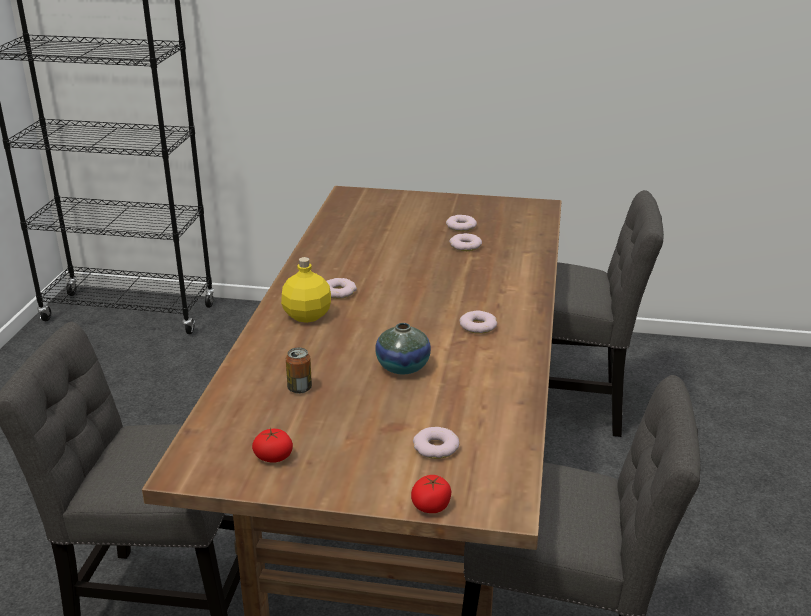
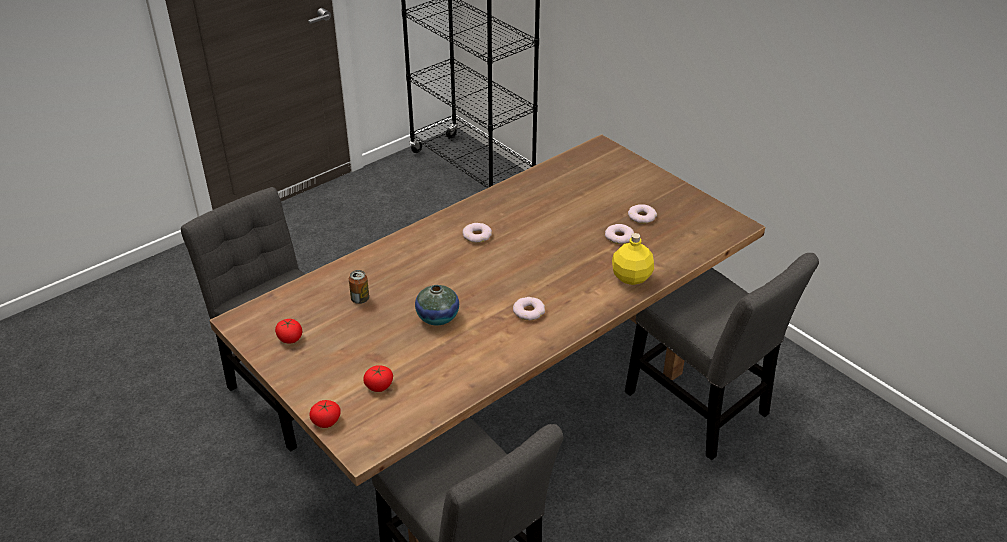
camera: 40 degrees right, 10 degrees up
(306, 315) = (433, 245): yellow bottle -> yellow bottle (631, 277)
(436, 447) = (379, 385): donut -> tomato

